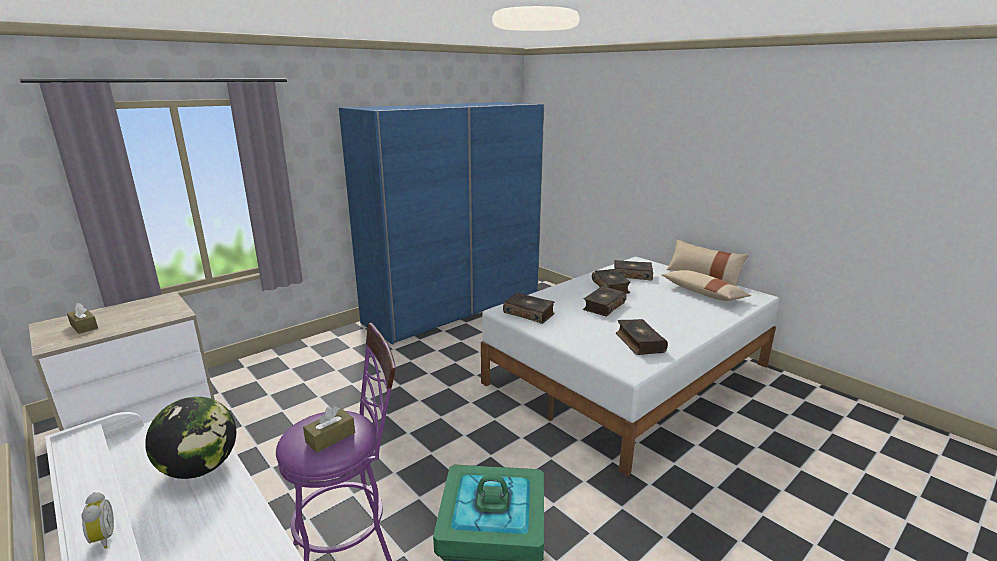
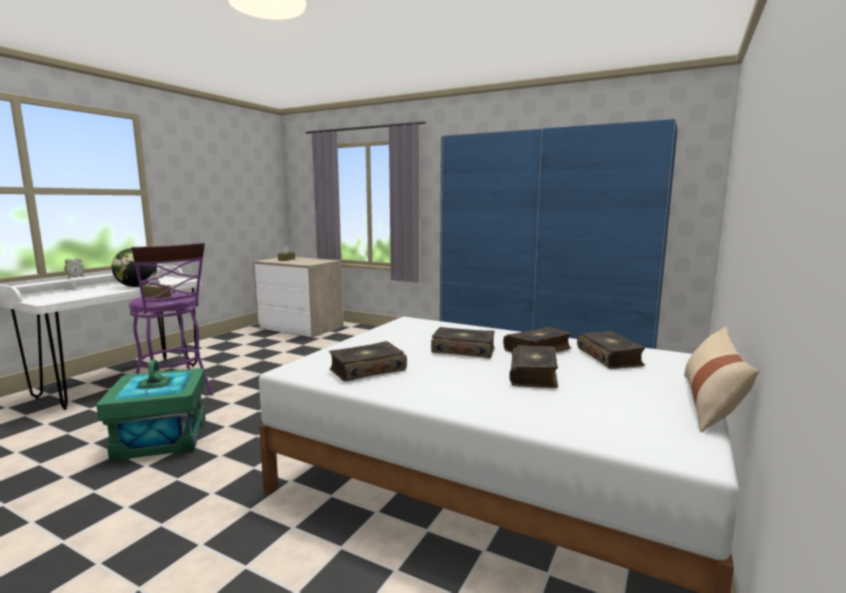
camera: 70 degrees right, 10 degrees down
(529, 313) = (409, 327): book -> book (534, 375)
(703, 293) = (609, 403): beige pillow -> none

